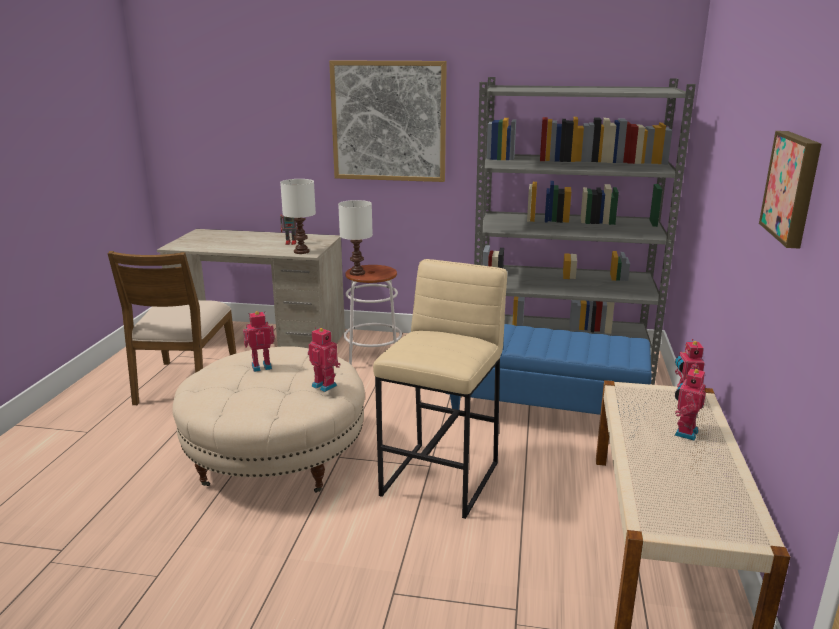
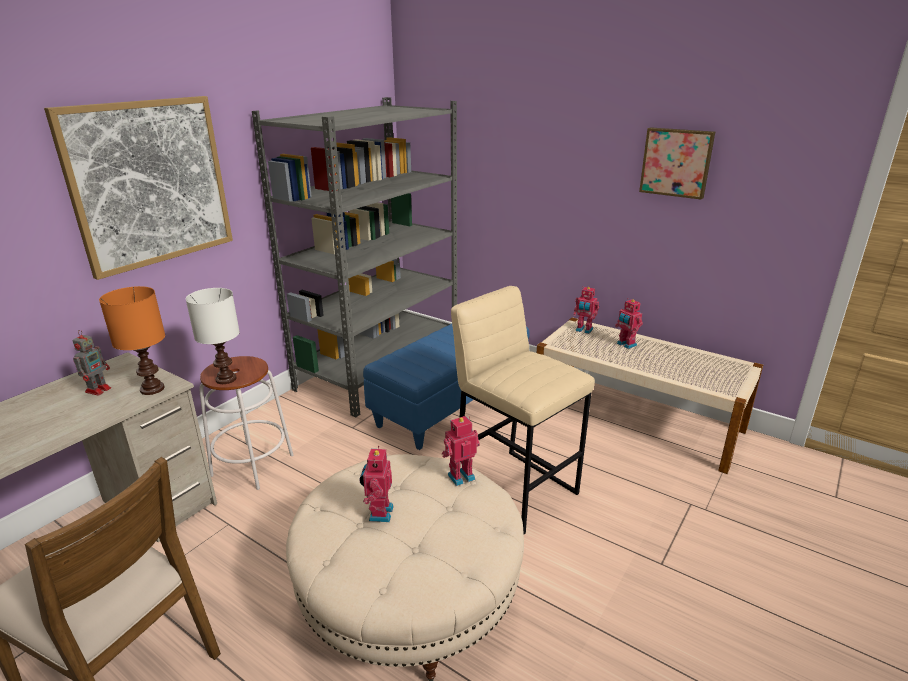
camera: 65 degrees left, 5 degrees up
(301, 251) = (151, 389): white table lamp -> orange table lamp

